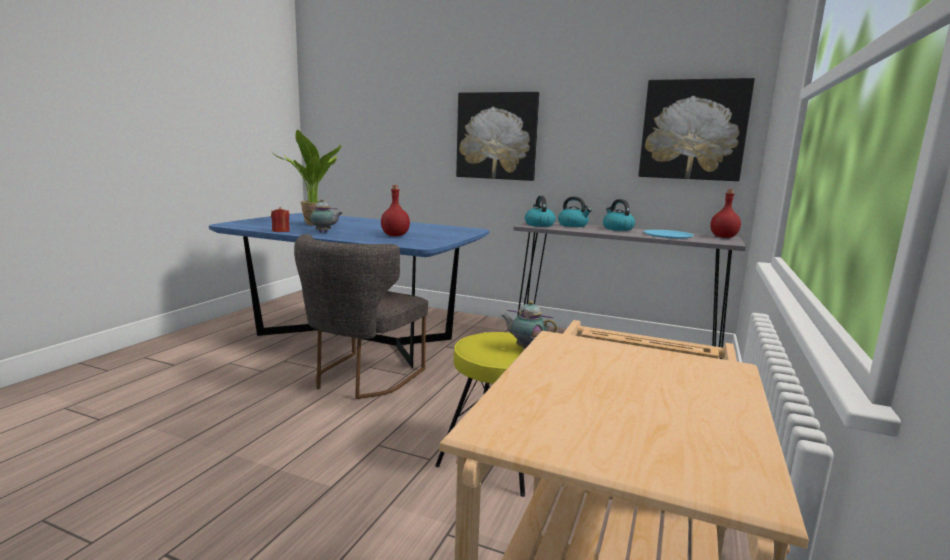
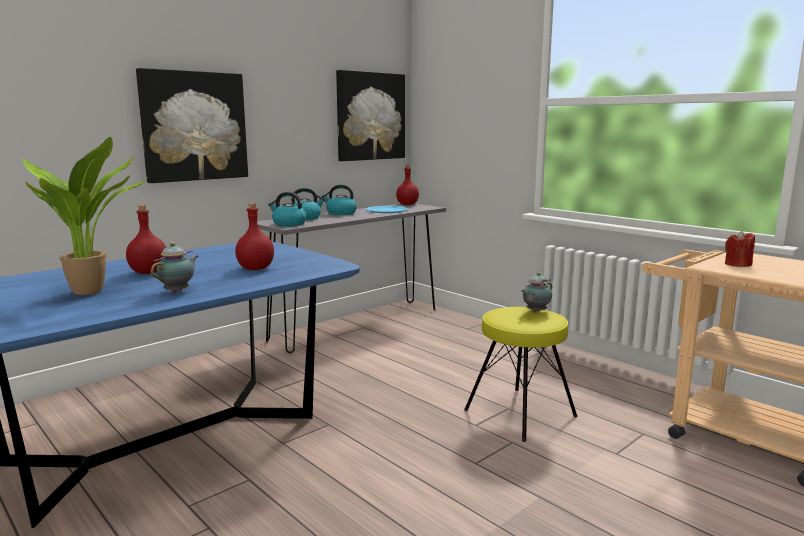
camera: 65 degrees left, 0 degrees up
(281, 231) = (127, 310): red candle -> red candle (737, 264)
(361, 378) = (312, 452): grey chair -> none
(366, 225) = (149, 272): none -> red bottle

